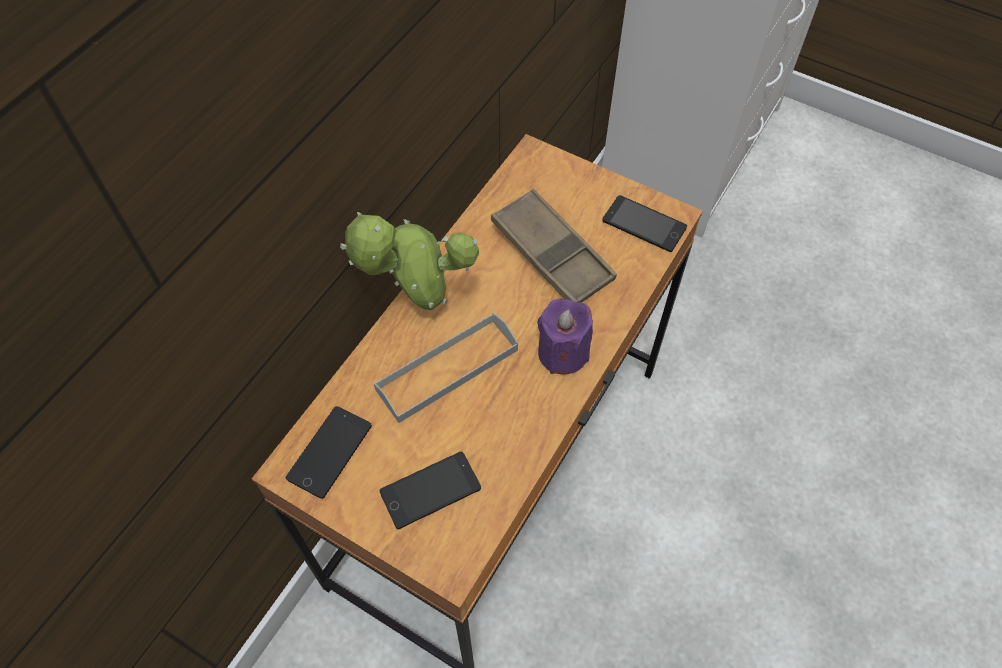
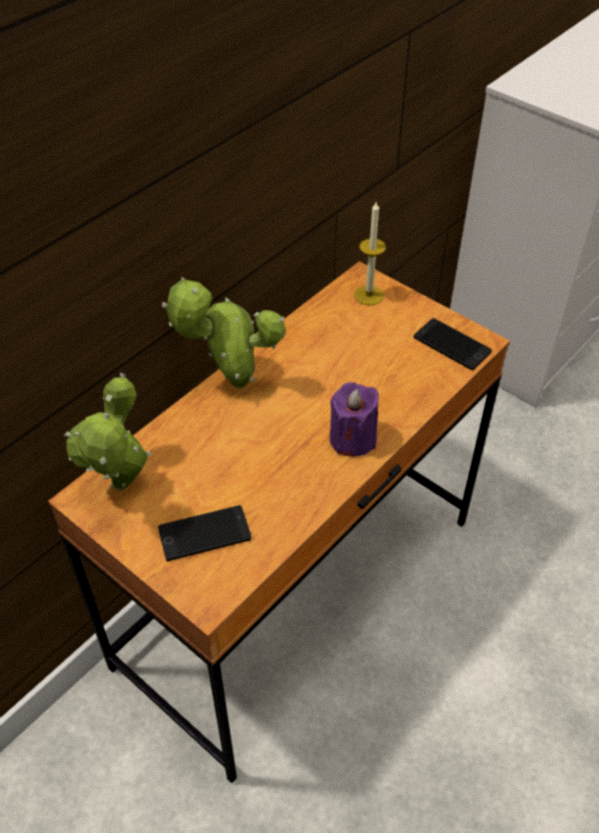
camera: 10 degrees right, 10 degrees down
(329, 452) = (122, 489): phone -> potted plant
(447, 369) = (243, 438): grey tray -> none
(545, 175) = (368, 295): none -> candle
(552, 254) = (361, 358): brown tray -> none

